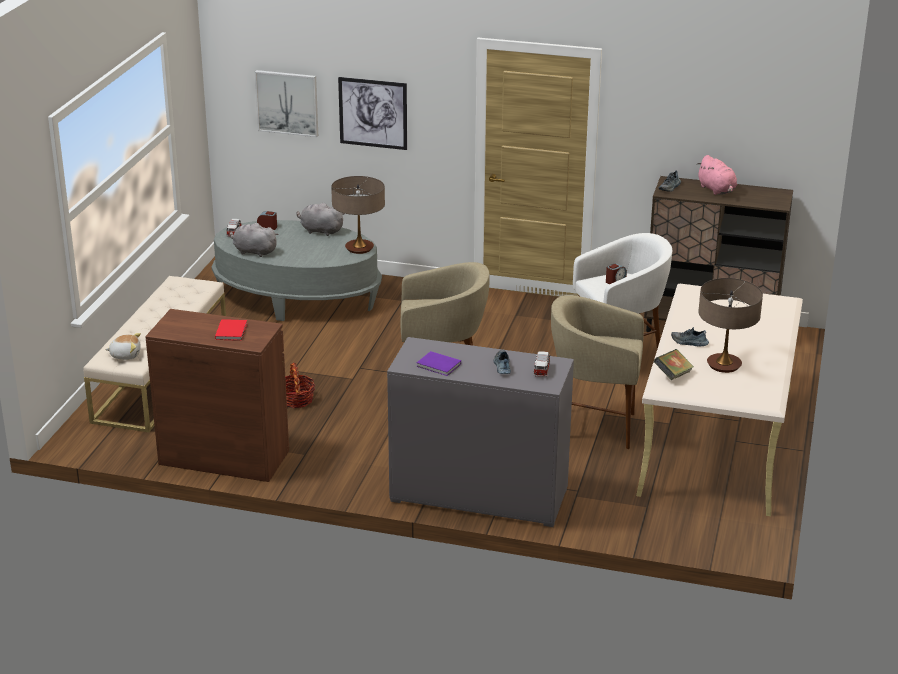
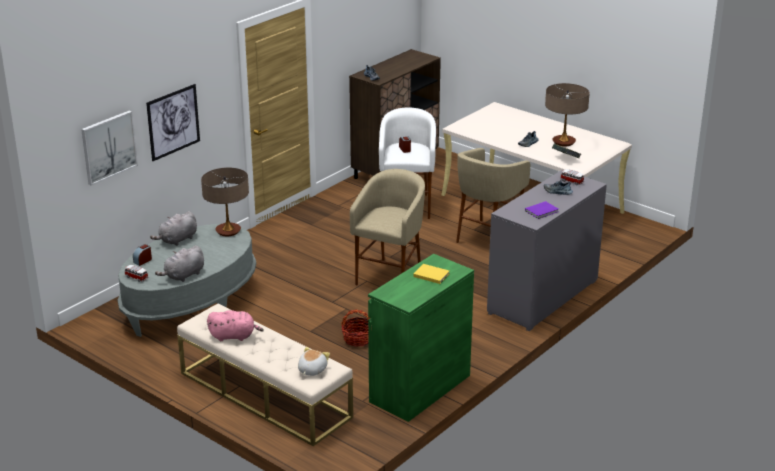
camera: 65 degrees left, 0 degrees up
(224, 457) = (420, 388): brown cabinet -> green cabinet
(232, 331) = (431, 275): red book -> yellow book
(717, 190) = (390, 67): pink plush toy -> pink plush toy (234, 336)

